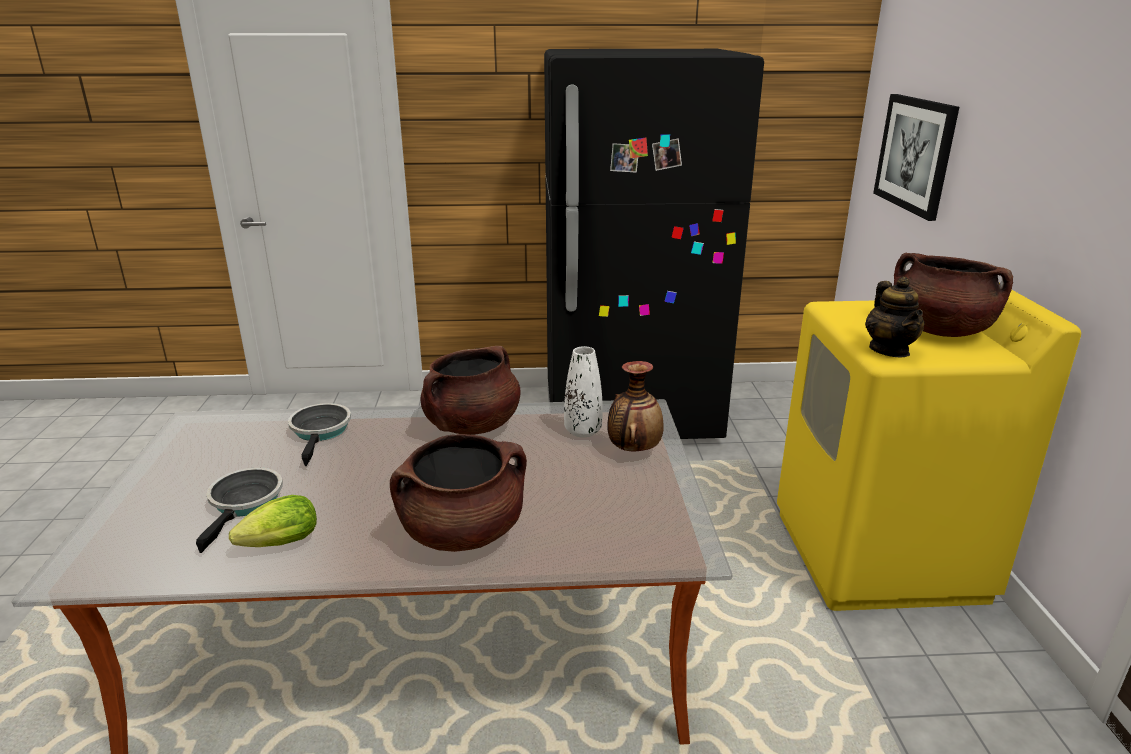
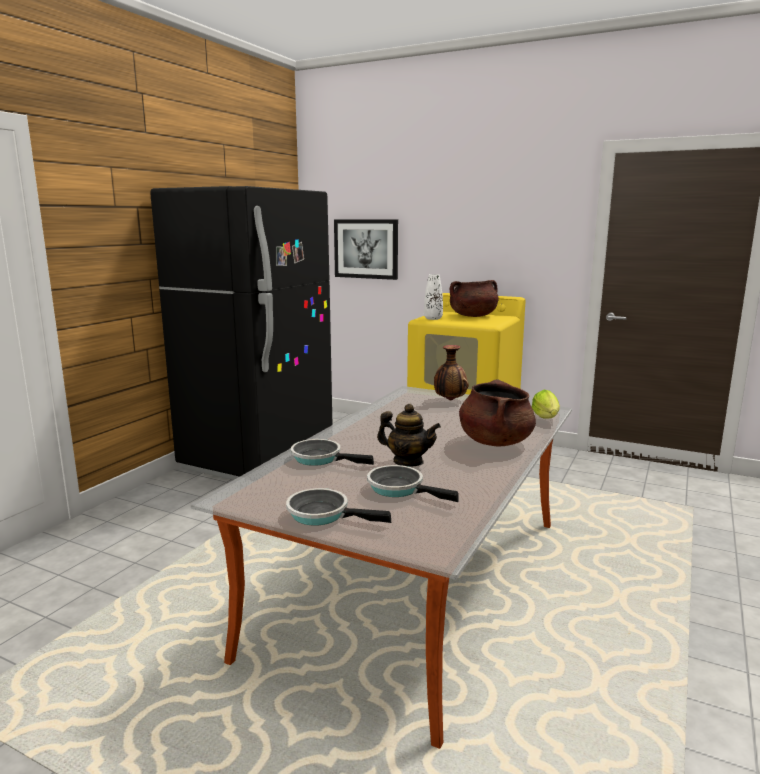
camera: 60 degrees left, 10 degrees down
(158, 480) = (323, 514): none -> frying pan
(277, 545) = (464, 484): lettuce -> lettuce (546, 419)
(472, 425) = (374, 423): brown cooking pot -> none
(583, 431) = (416, 404): white vase -> white vase (433, 318)
(889, 350) = (484, 323): teapot -> teapot (408, 462)

